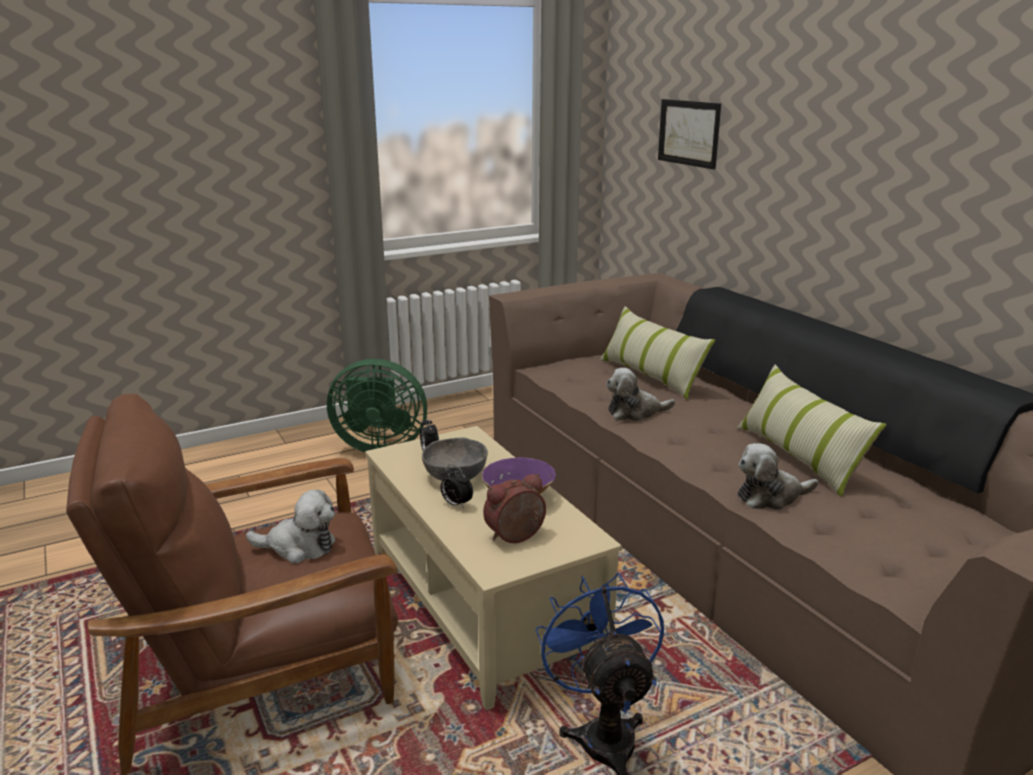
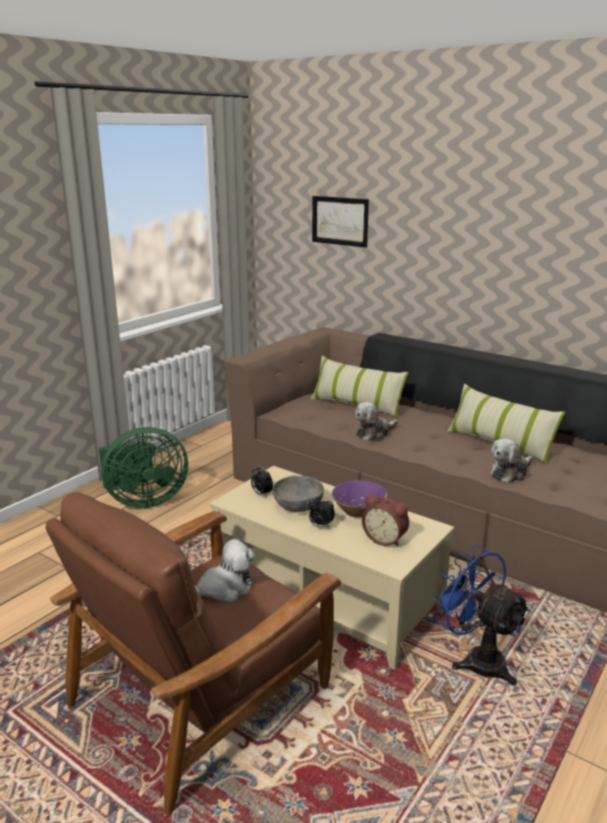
camera: 25 degrees left, 0 degrees up
(516, 537) = (385, 539): alarm clock -> alarm clock turned 90 degrees counterclockwise

